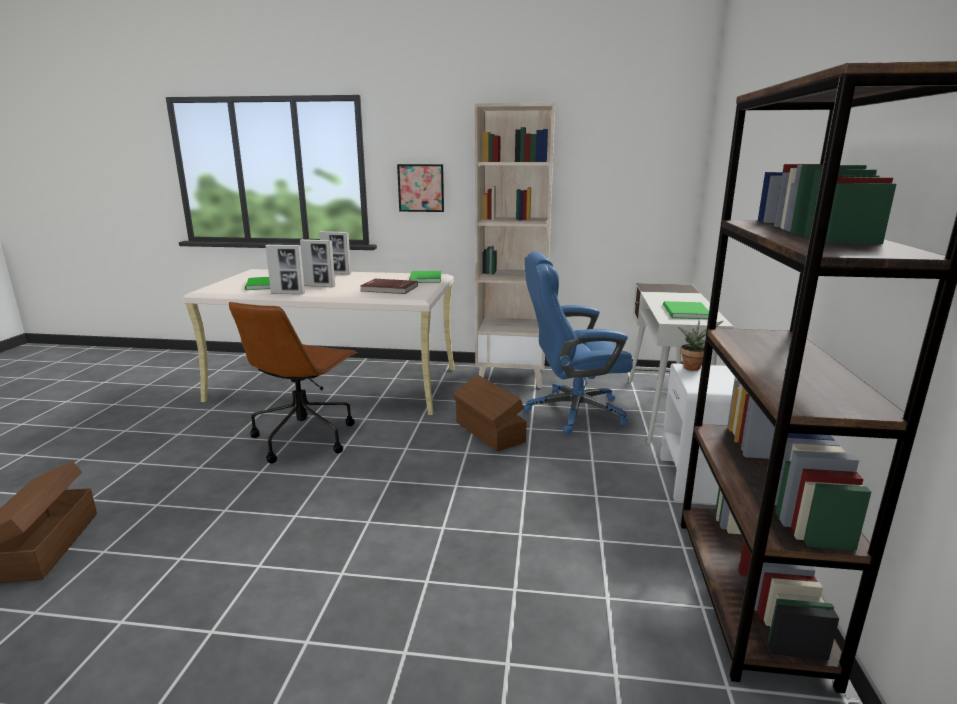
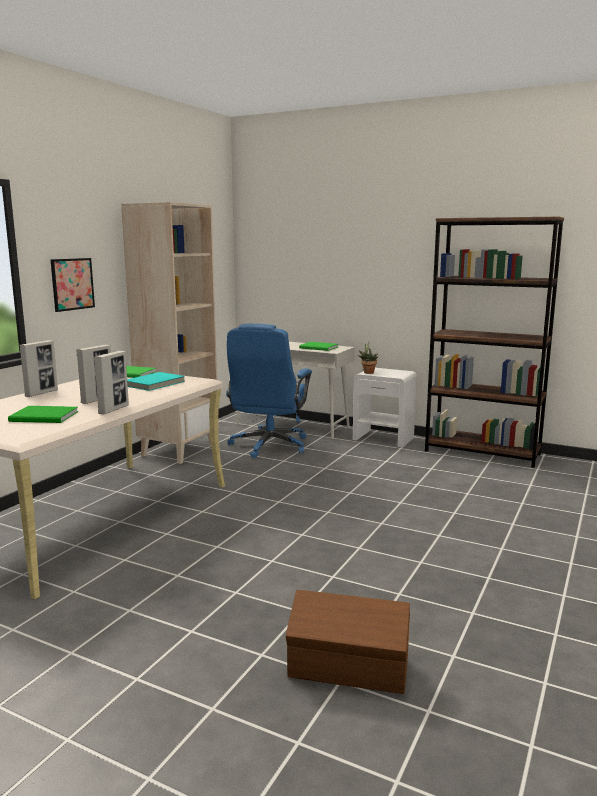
camera: 70 degrees left, 5 degrees down
(304, 437) = (215, 539): brown office chair -> none
(389, 289) = (155, 383): red book -> turquoise book
(489, 432) = (277, 473): brown storage box -> none

